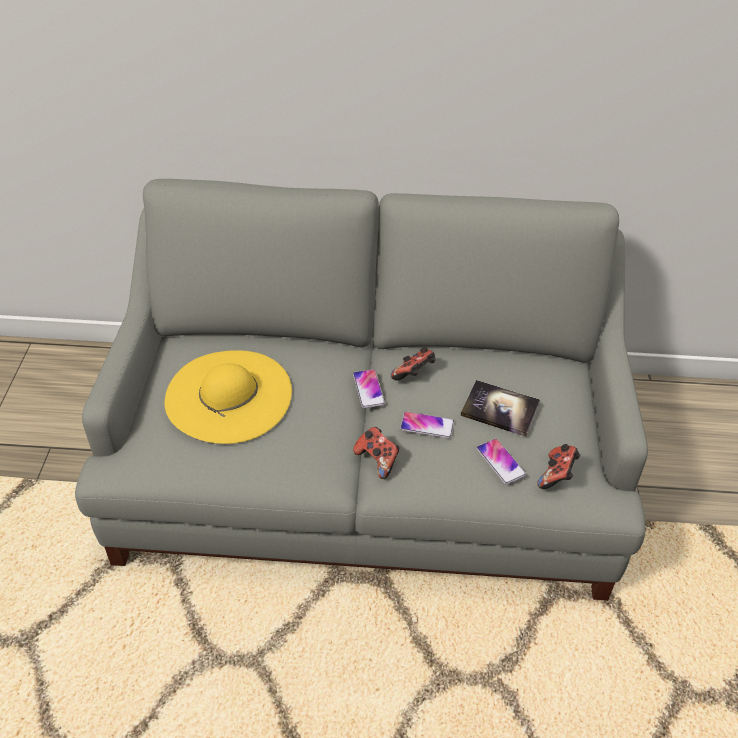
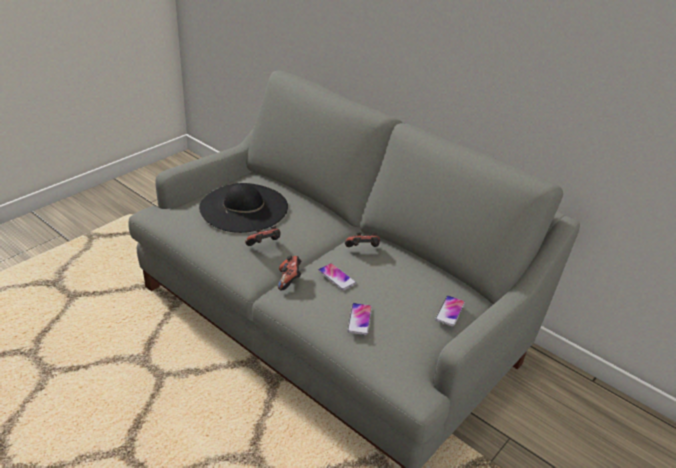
camera: 35 degrees right, 10 degrees down
(229, 395) = (244, 207): yellow hat -> black hat
(368, 389) = (327, 245): phone -> phone (450, 311)
(500, 409) = (394, 293): book -> none
(557, 475) = (389, 348): game controller -> game controller (264, 246)

